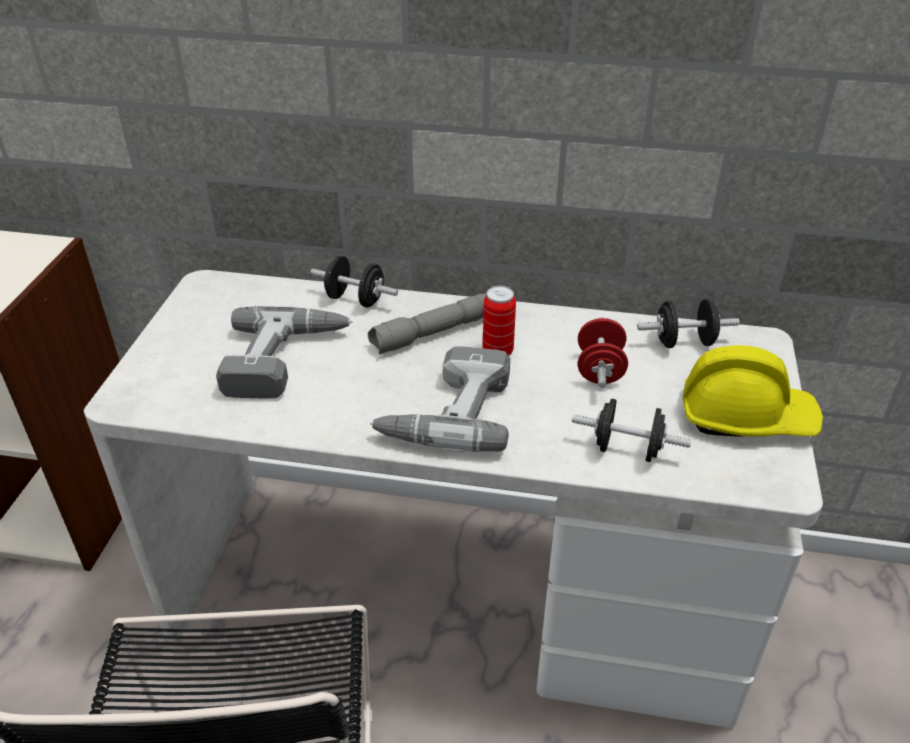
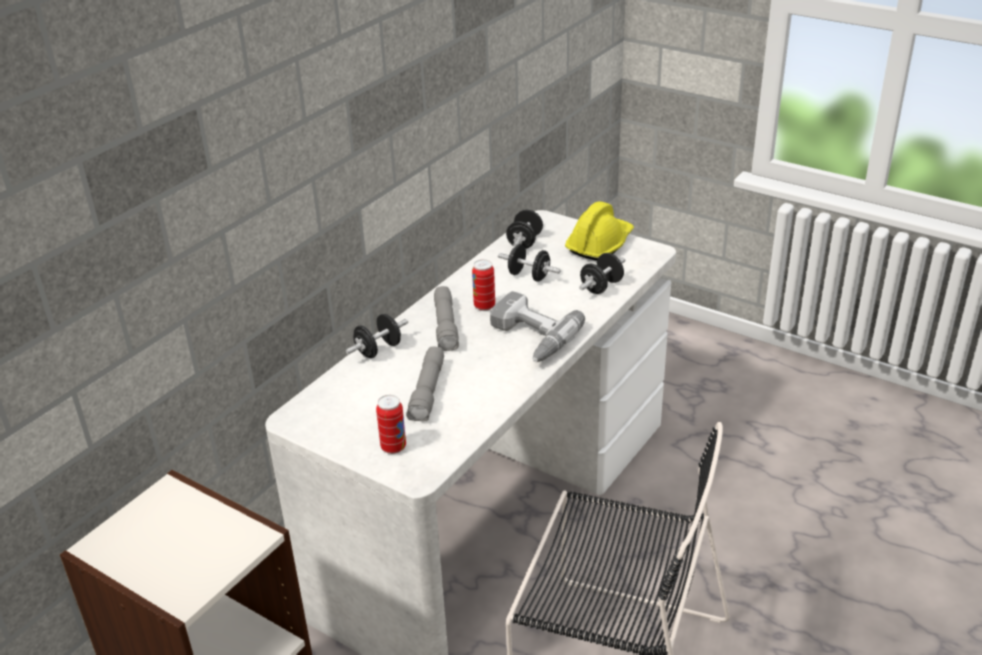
camera: 65 degrees left, 5 degrees down
(170, 366) = (393, 447): none -> can
(286, 360) = (428, 392): power drill -> grey flashlight
(599, 370) = (529, 276): red dumbbell -> black dumbbell

